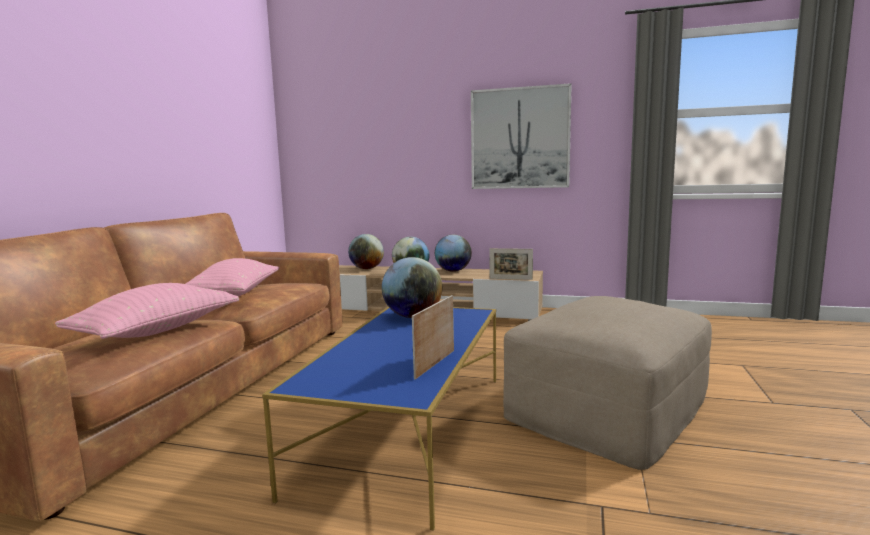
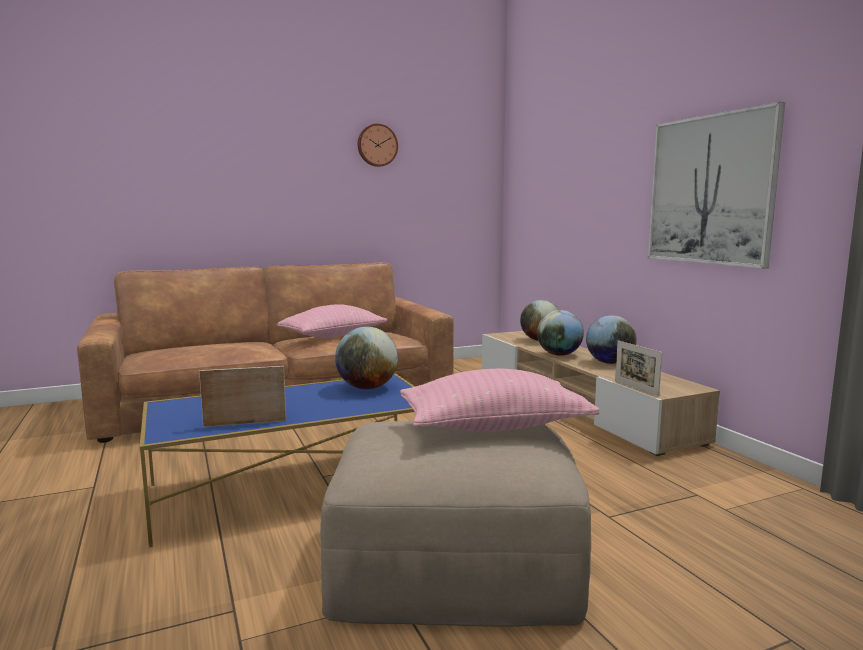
camera: 50 degrees right, 0 degrees up
(157, 331) = (221, 348): pink pillow -> pink pillow (494, 427)
(181, 83) = (377, 145): none -> wall clock

